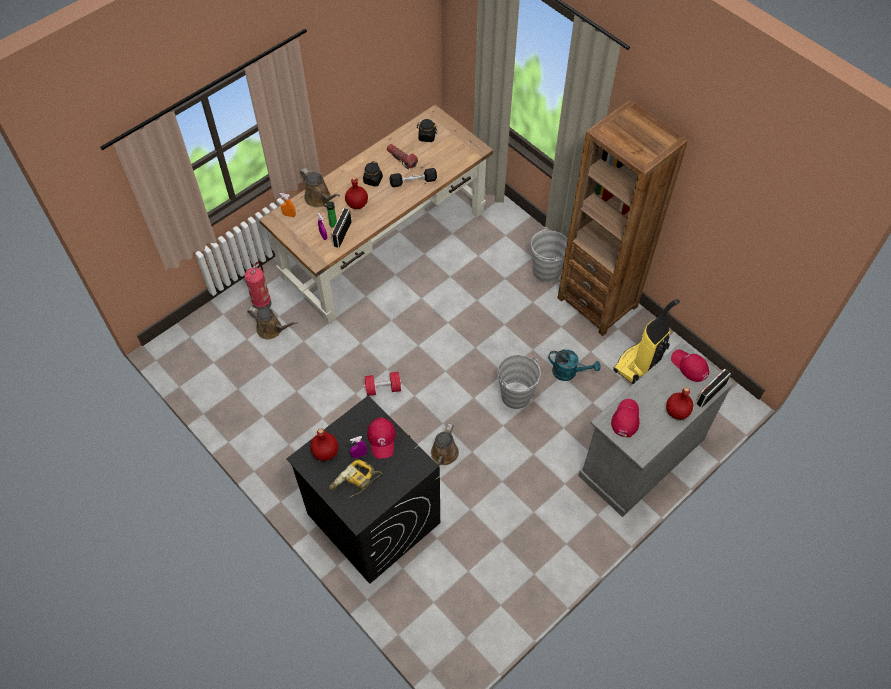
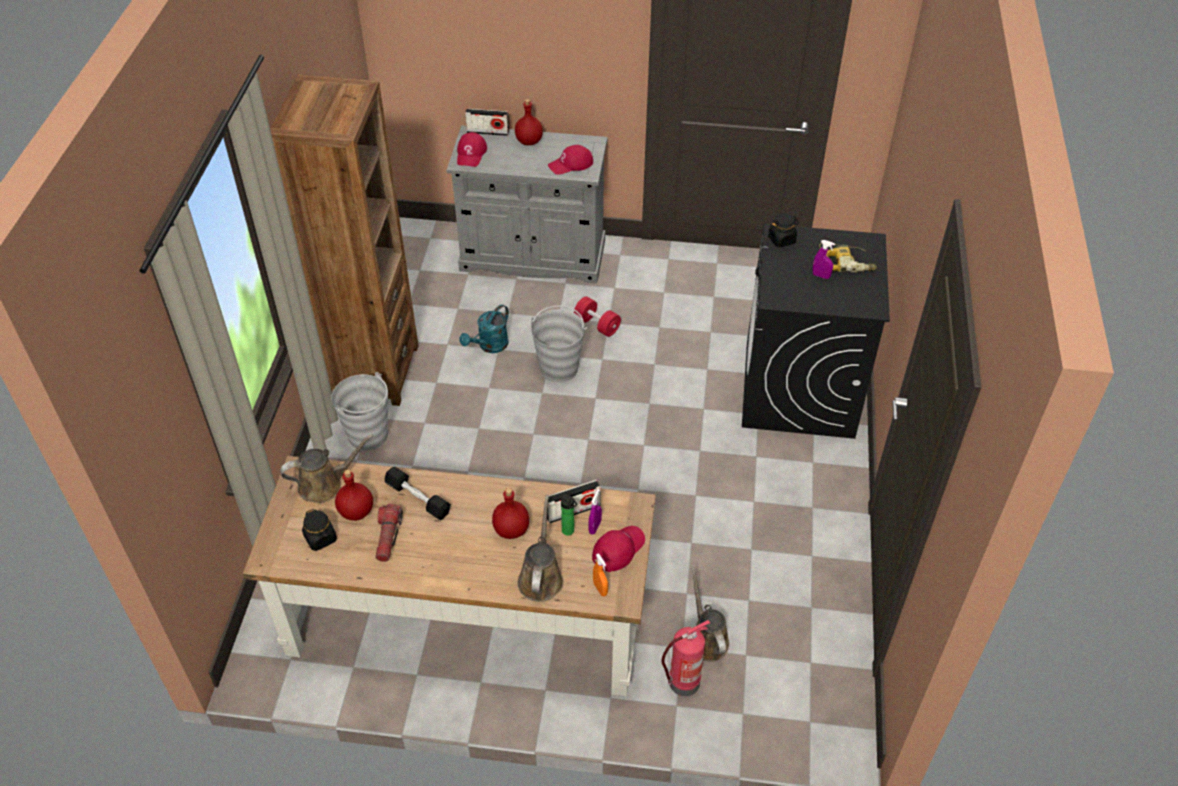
camera: 130 degrees left, 10 degrees down
(325, 452) = (848, 298): red bottle -> red bottle (357, 511)
(373, 180) = (455, 542): black jar -> black jar (781, 239)
(382, 439) = (787, 271): red cap -> red cap (618, 549)
(383, 388) = (664, 476): red dumbbell -> red dumbbell (597, 325)
(443, 455) = (682, 381): brown watering can -> brown watering can (325, 484)
(569, 372) = (489, 346): turquoise watering can -> turquoise watering can turned 120 degrees counterclockwise
(638, 364) = (429, 304): vacuum cleaner -> none

